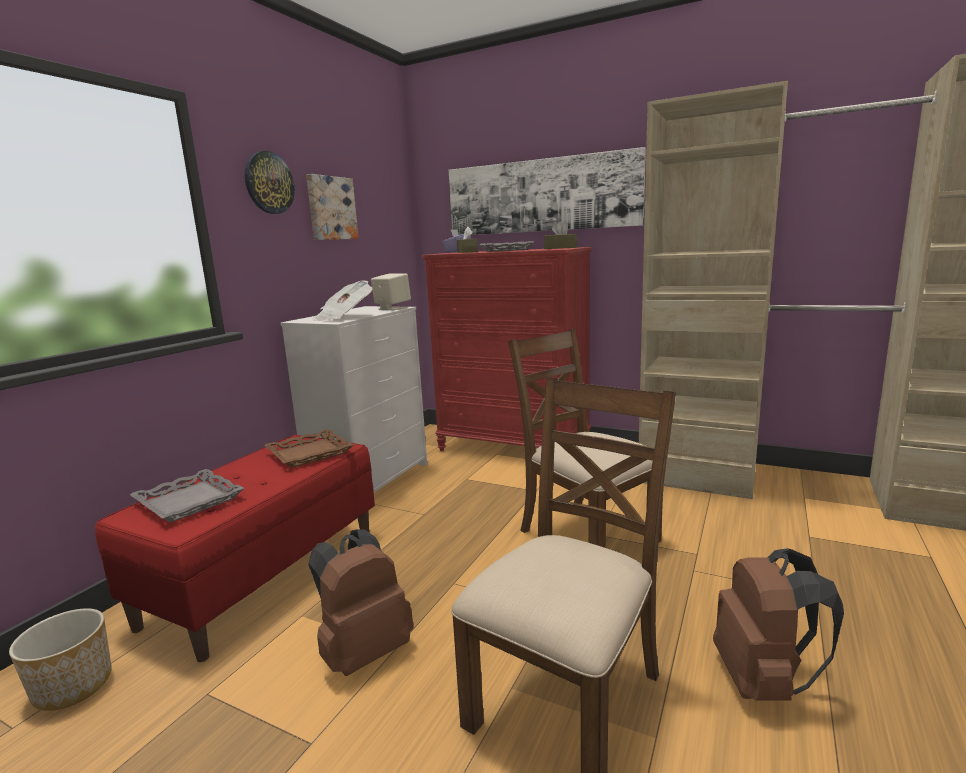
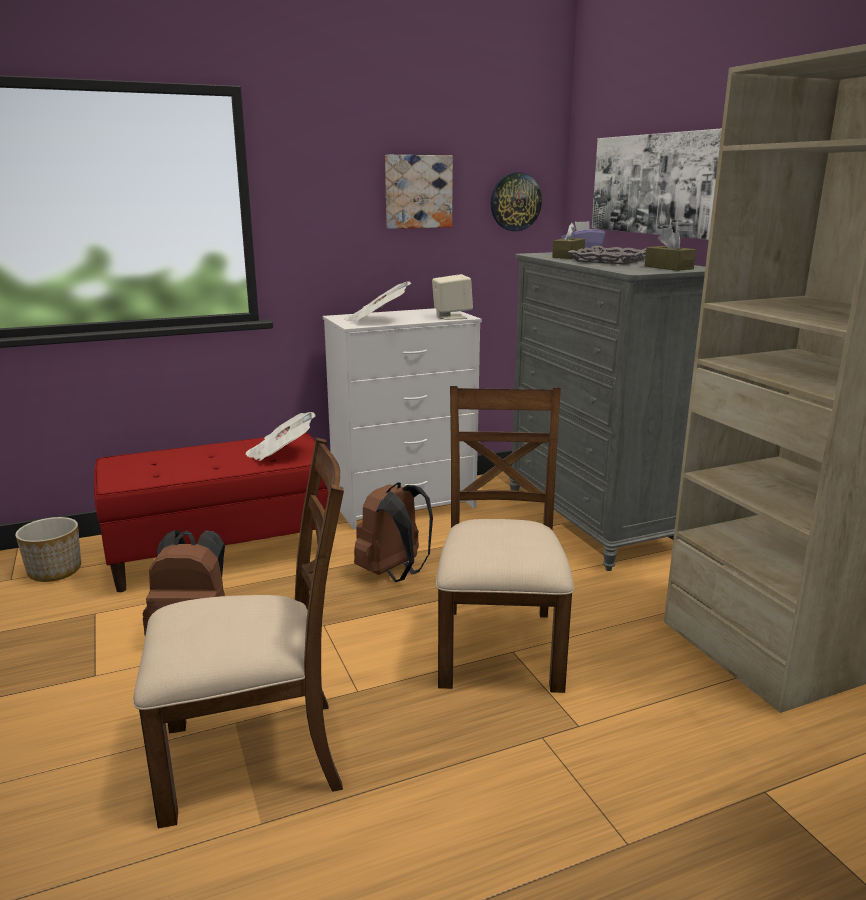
camera: 40 degrees right, 5 degrees up
(190, 501) = (154, 464): grey tray -> none
(269, 183) = (332, 168): wall clock -> wall clock (515, 202)
(309, 453) = (280, 454): brown tray -> newspaper
(513, 448) = (592, 523): red dresser -> grey dresser
(764, 681) = (413, 859): brown backpack -> brown backpack (394, 573)

